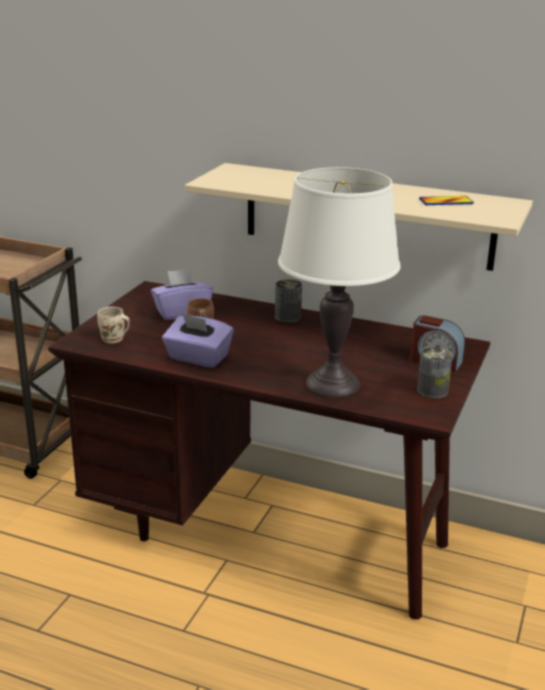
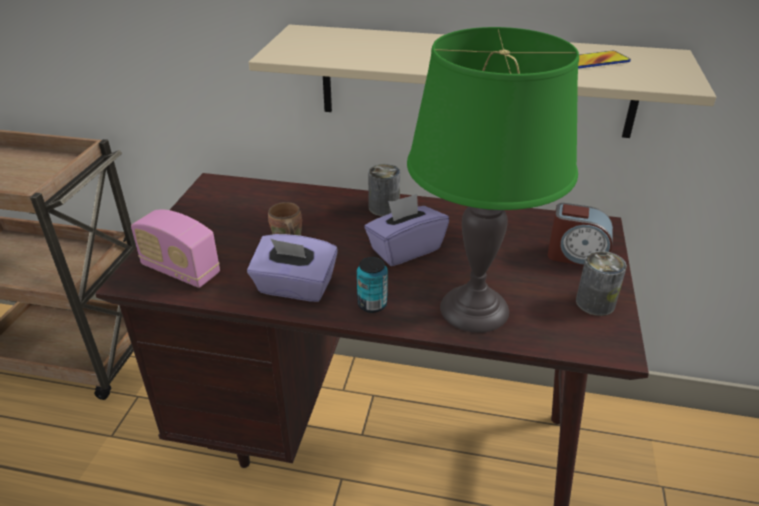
camera: 10 degrees left, 10 degrees up
(113, 340) = (180, 270): beige mug -> radio
(182, 312) = (257, 215): purple tissue box -> purple tissue box (405, 249)
(254, 373) = (372, 304): none -> can
(332, 384) = (474, 309): white table lamp -> green table lamp

